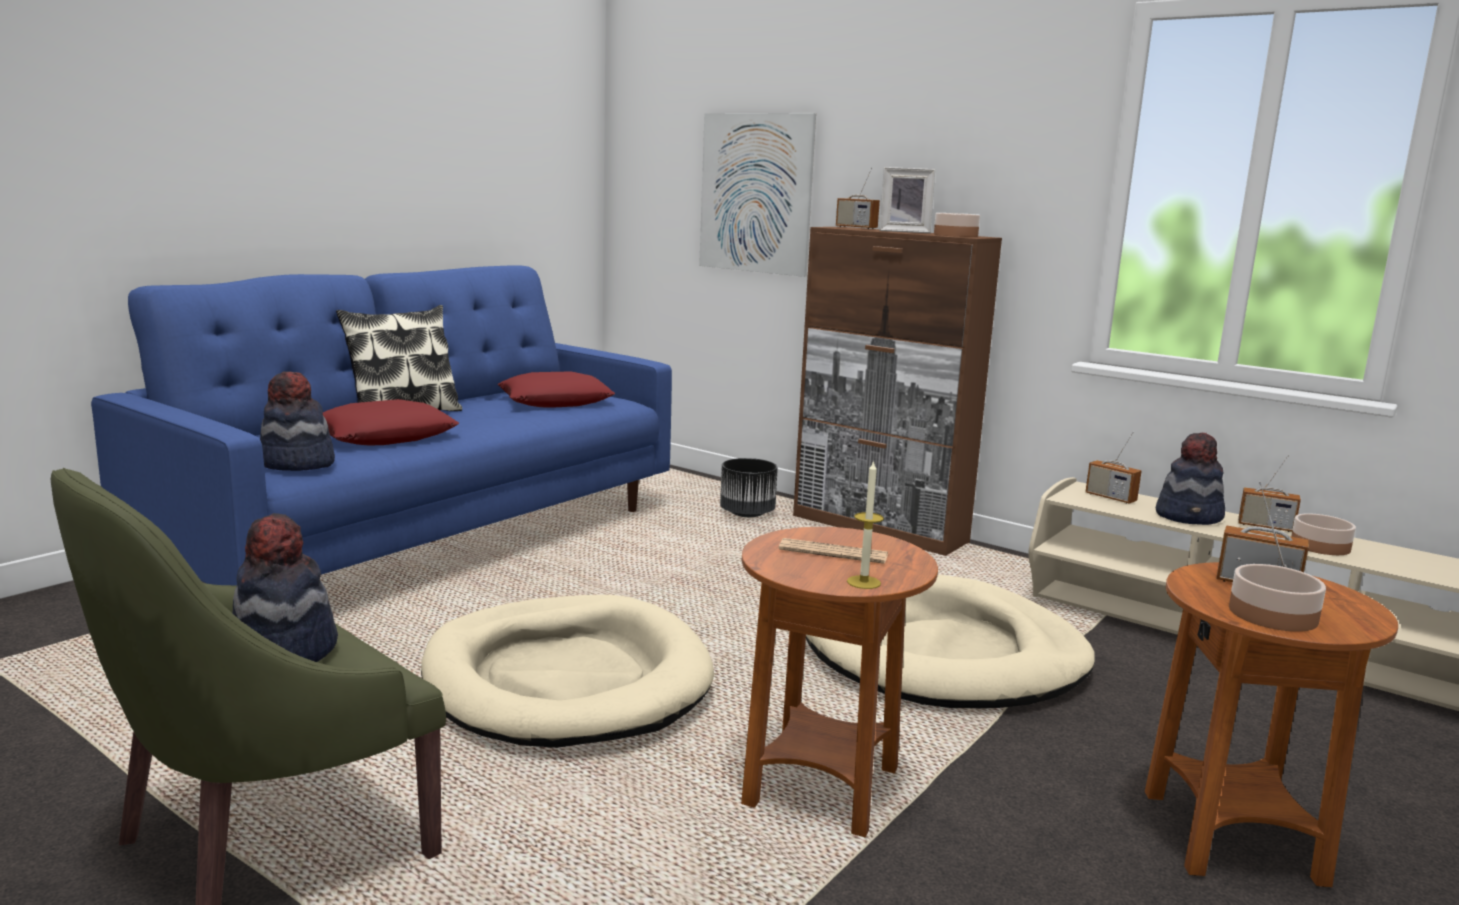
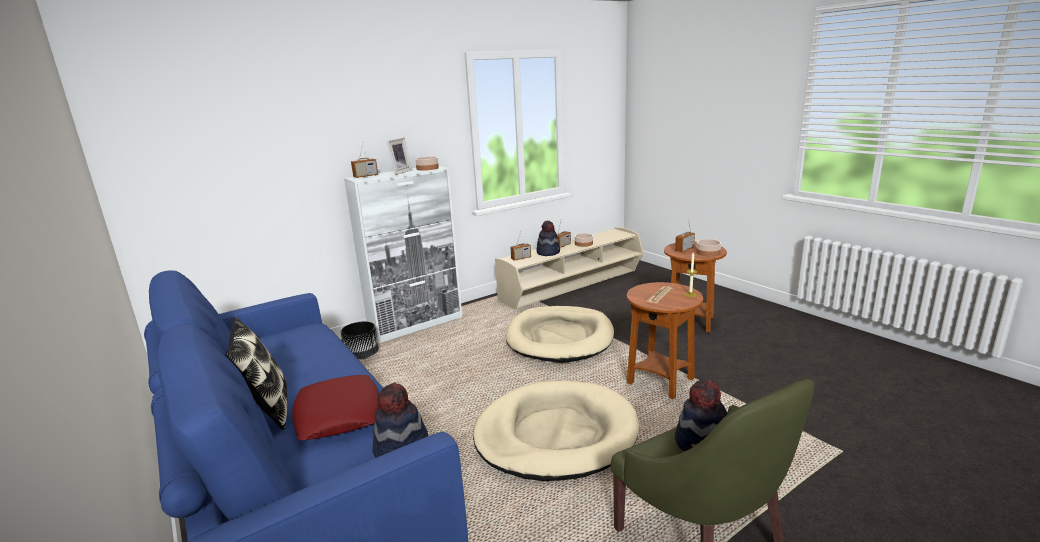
camera: 70 degrees left, 5 degrees up
(556, 401) = (287, 348): red pillow -> none
(756, 193) = (269, 170): picture -> none
(879, 529) = (417, 325): brown cabinet -> white cabinet

